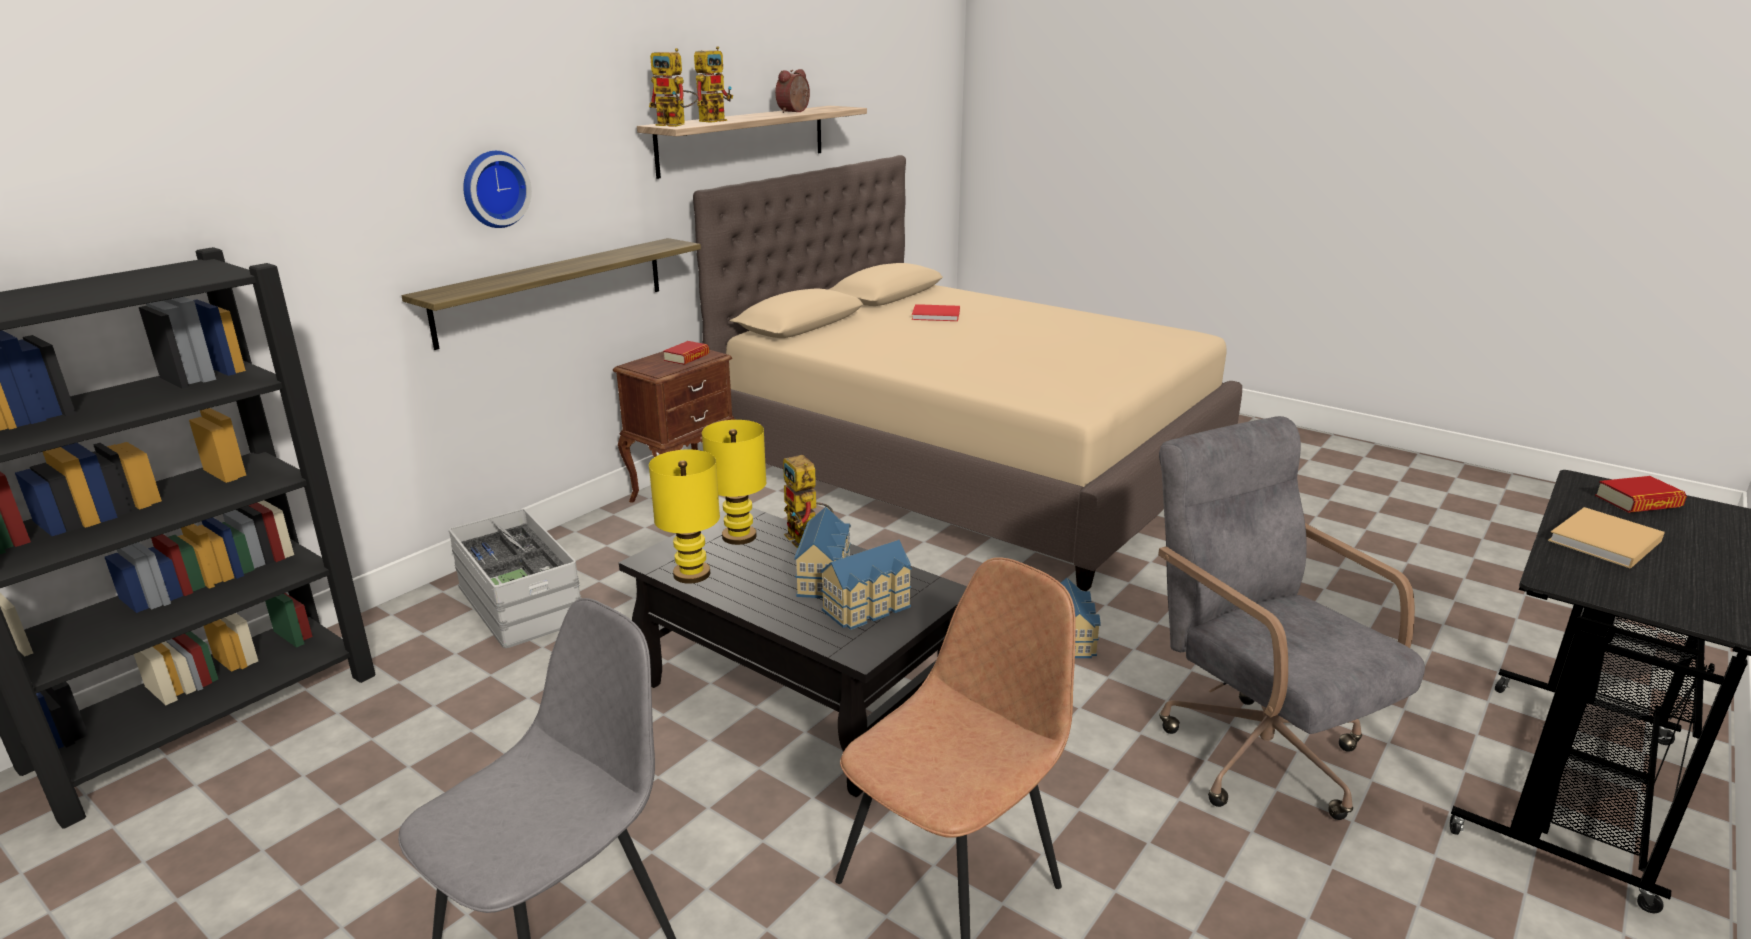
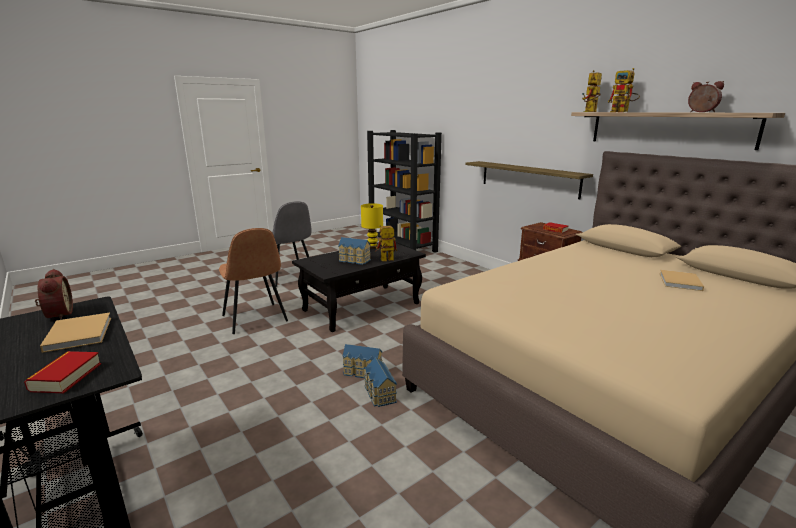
camera: 105 degrees right, 5 degrees down
(493, 189) = (515, 131): wall clock -> none
(518, 603) = (448, 271): grey storage box -> none
(738, 537) = (395, 252): yellow table lamp -> none
(869, 608) = (327, 264): toy house -> toy house (379, 394)
(937, 315) = (680, 282): red book -> beige book
(1252, 751) = (242, 397): grey office chair -> none
(1625, 590) = (57, 315): none -> alarm clock

